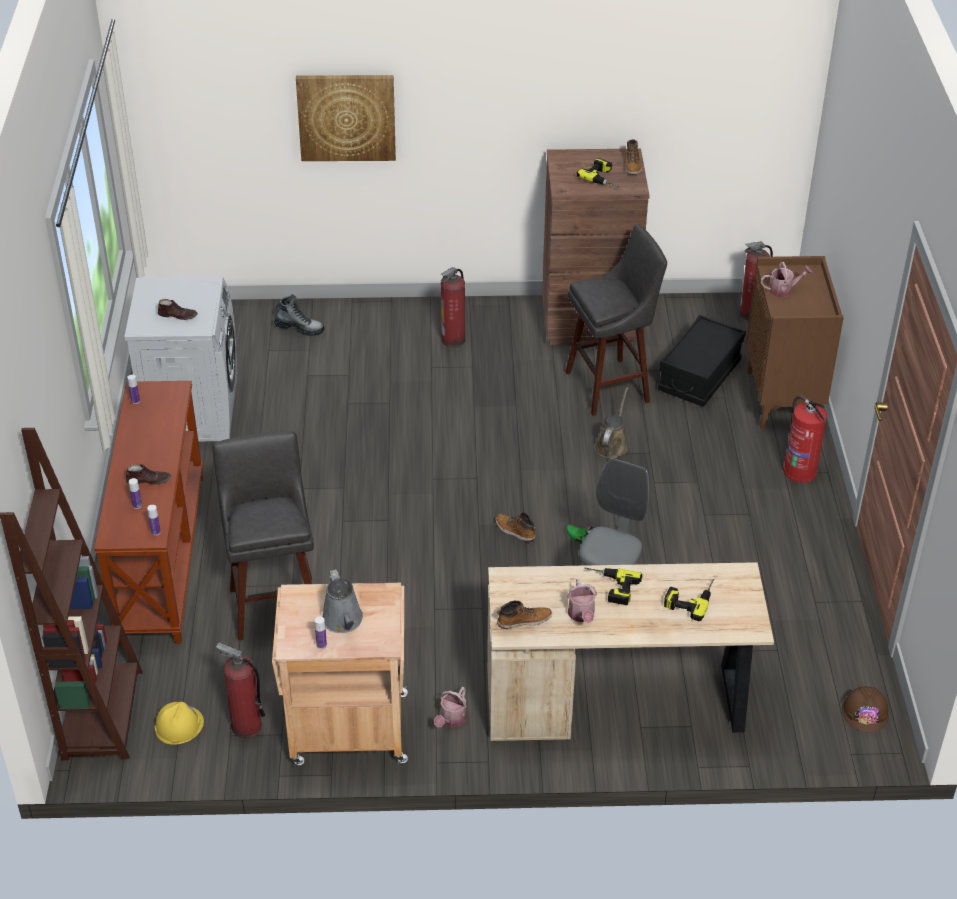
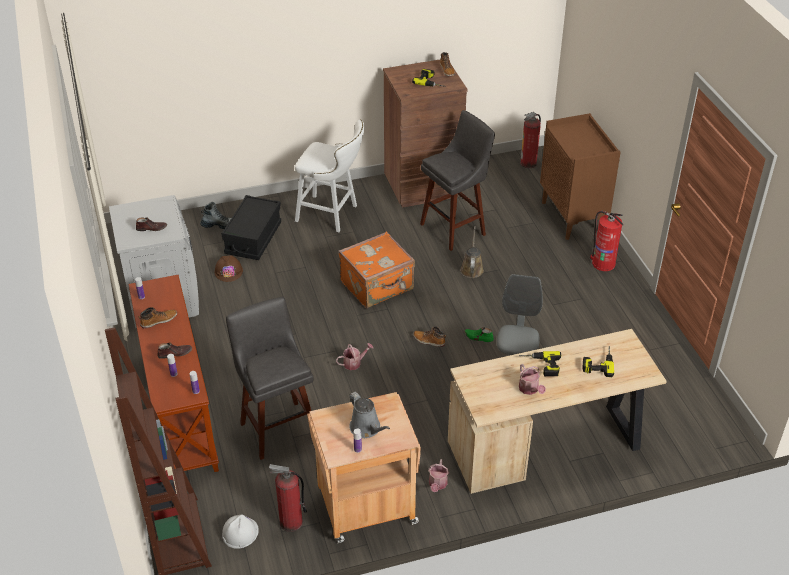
camera: 15 degrees left, 0 degrees up
(179, 725) = (240, 532): yellow hard hat -> white hard hat
(346, 117) = (239, 64): picture -> none
(453, 340) = (333, 215): fire extinguisher -> white stool
(475, 446) = (378, 286): none -> orange suitcase
(524, 620) = (491, 401): boot -> boot (158, 320)
(699, 376) = (511, 211): black storage box -> black storage box (253, 238)
(783, 290) = (572, 140): watering can -> watering can (354, 363)
(865, 712) = (712, 418): brown hard hat -> brown hard hat (228, 271)

